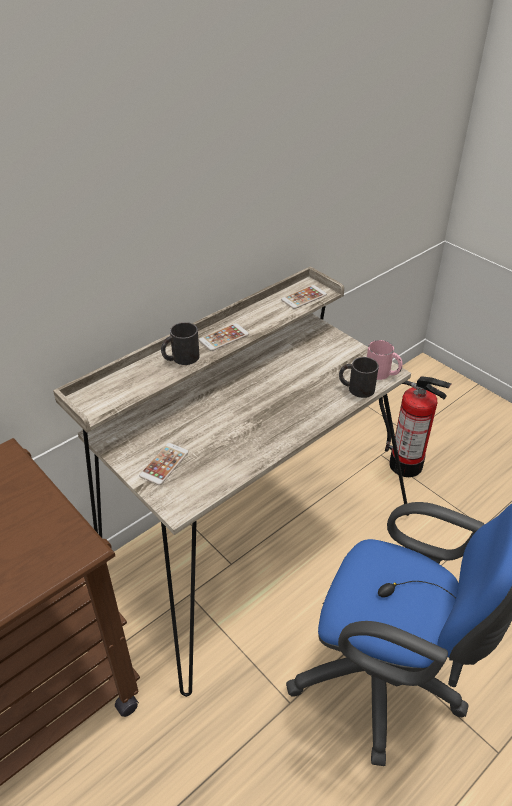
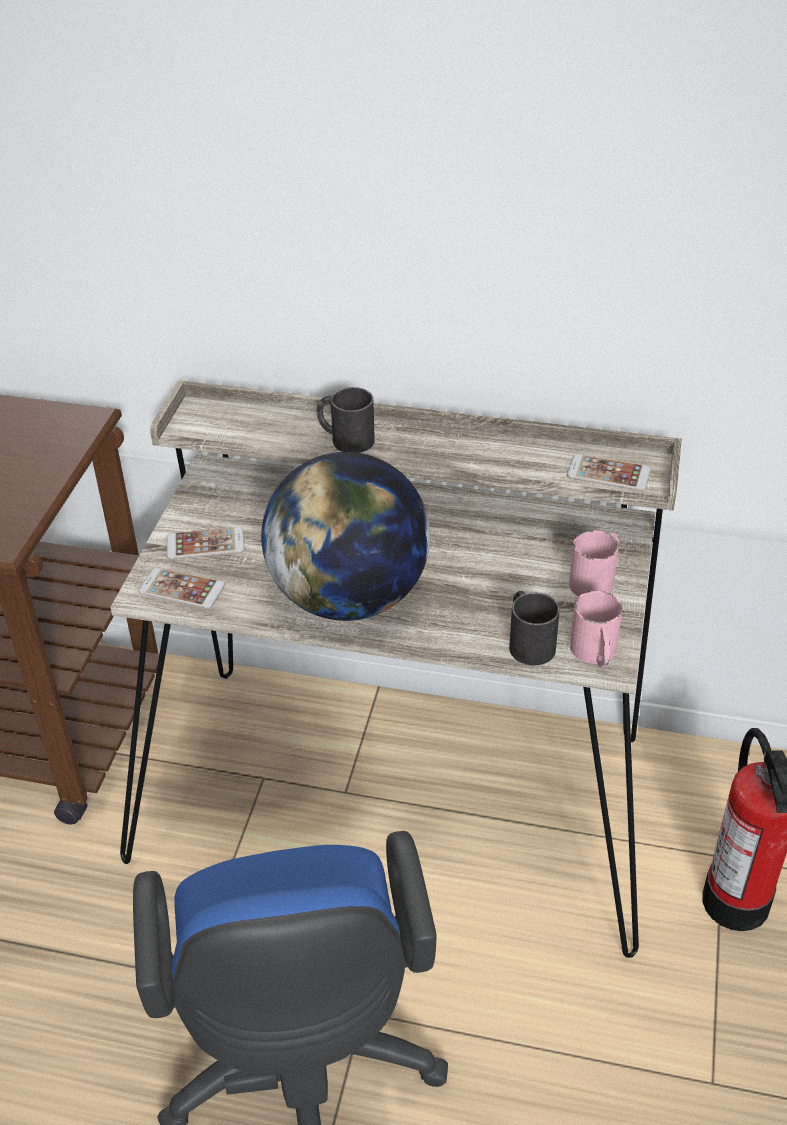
camera: 55 degrees right, 0 degrees up
(224, 337) = (427, 450): phone -> phone (182, 589)
(267, 429) = (349, 597): none -> globe
(335, 348) = (596, 579): none -> pink mug

